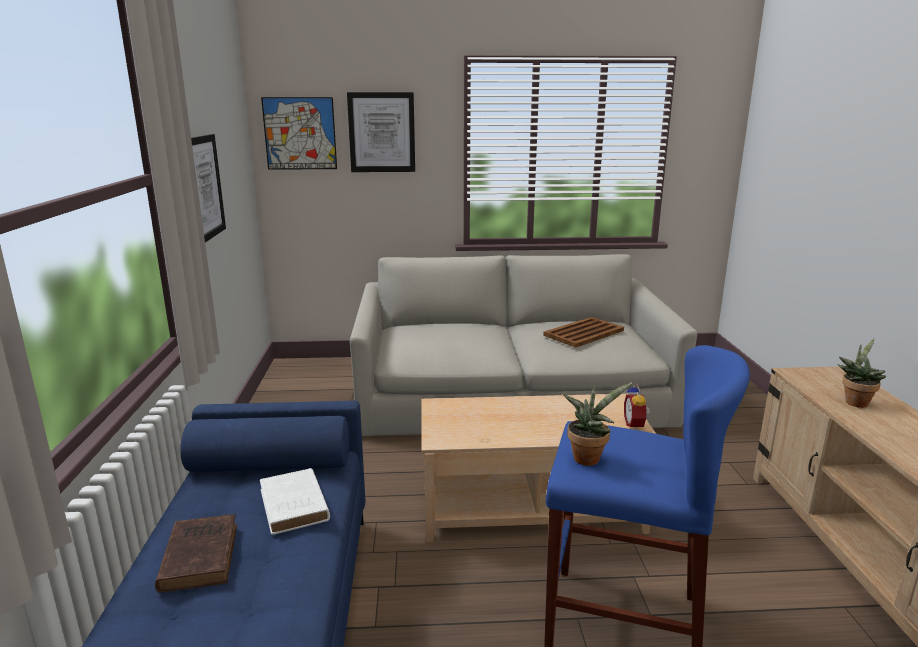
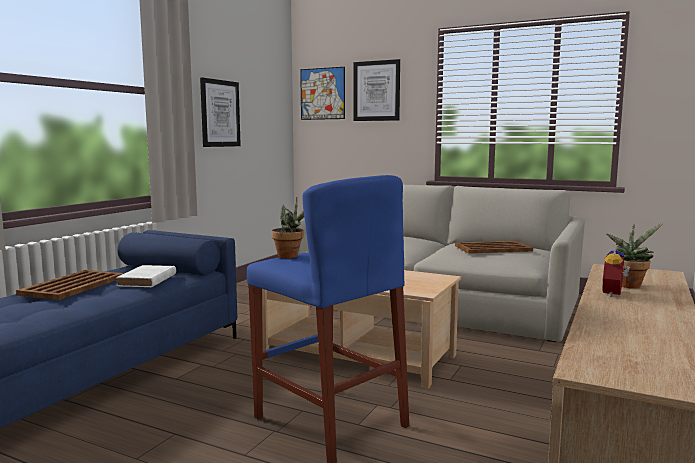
camera: 30 degrees right, 10 degrees down
(200, 555) = (74, 285): brown book -> brown tray
(635, 425) = (430, 288): alarm clock -> alarm clock (615, 294)

